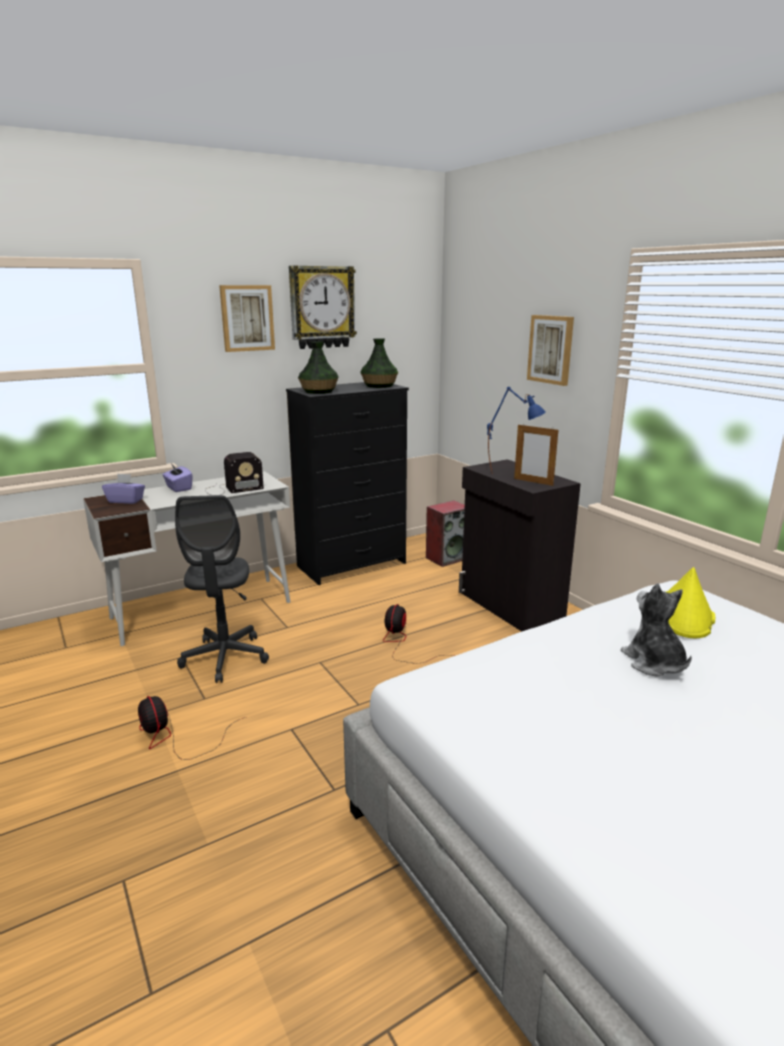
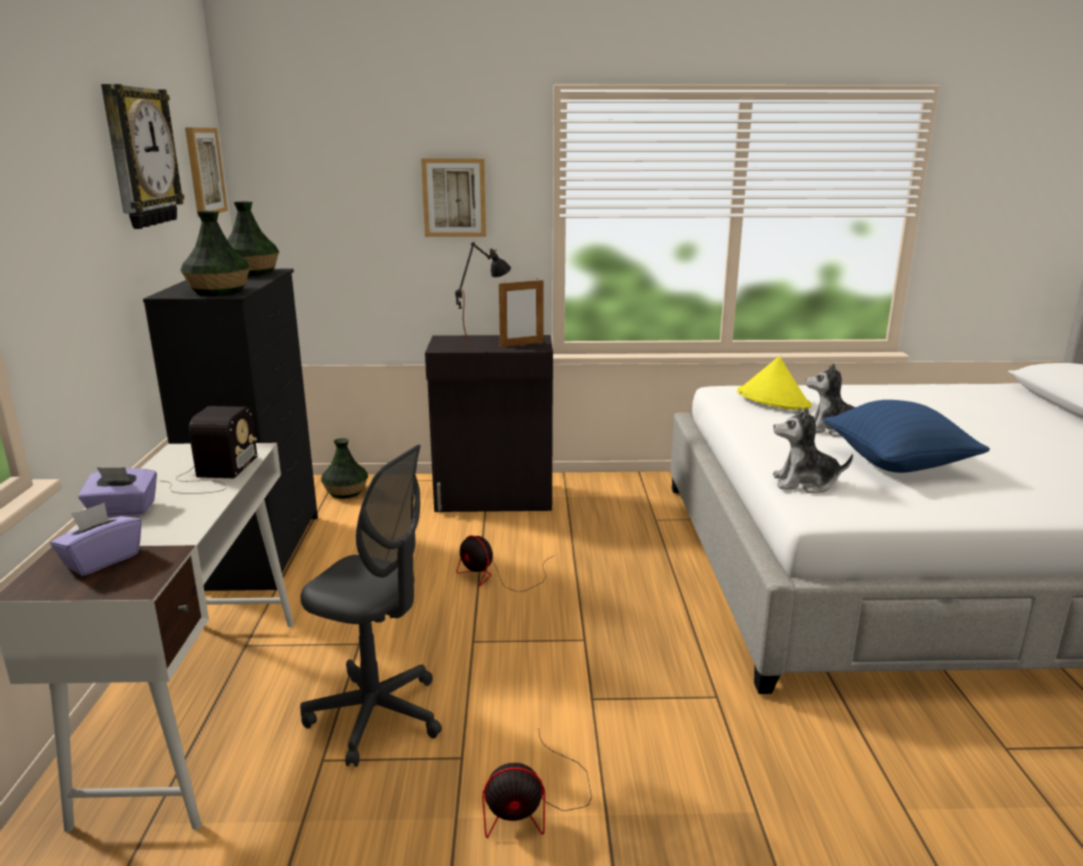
camera: 60 degrees left, 0 degrees up
(247, 318) = (74, 179): picture -> picture (204, 171)
(447, 558) = (345, 492): speaker -> vase
(475, 668) = (805, 483): none -> plush toy
(512, 473) = (483, 344): blue table lamp -> black table lamp
(605, 717) = (897, 464): none -> blue pillow

